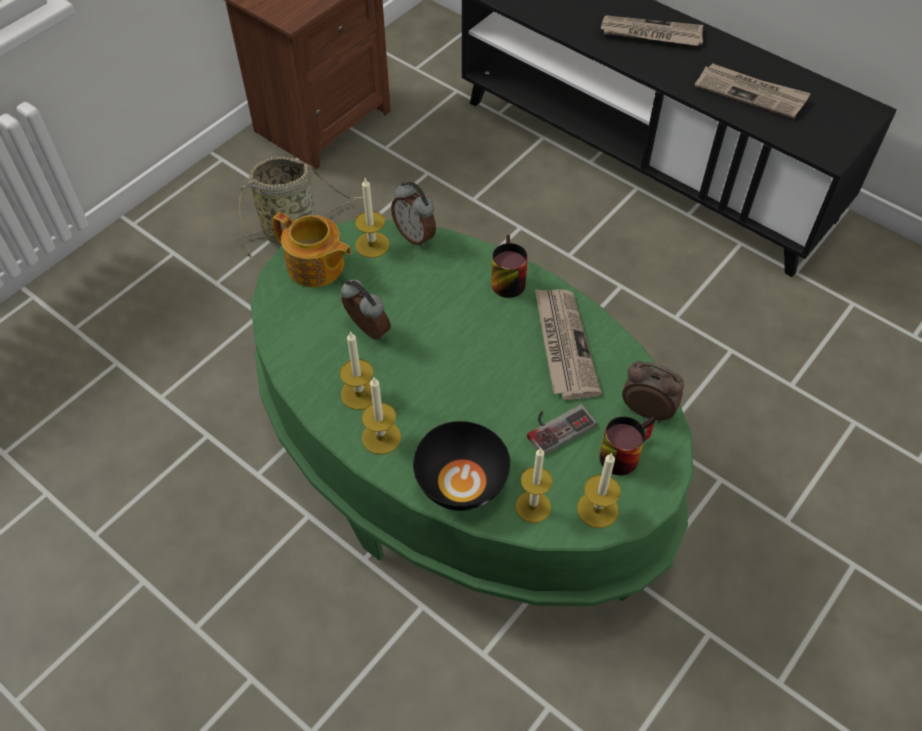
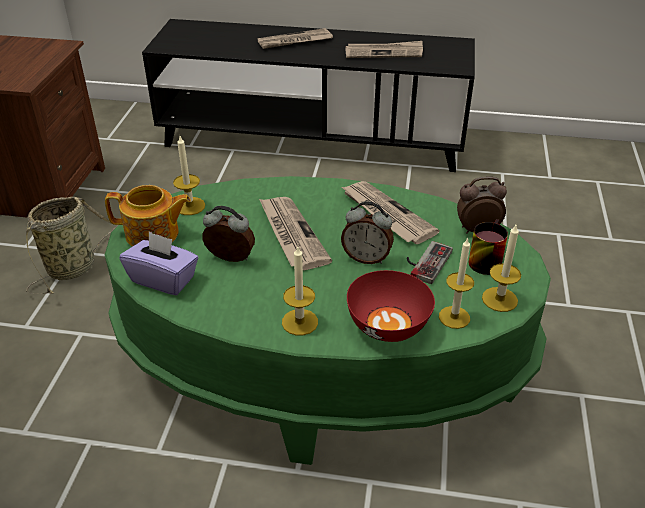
camera: 30 degrees left, 15 degrees down
(292, 327) = (163, 279): none -> purple tissue box
(359, 393) = (257, 301): candle -> none
(415, 235) = (220, 190): alarm clock -> alarm clock (366, 257)
(446, 327) = (291, 234): none -> newspaper
(460, 481) = (387, 325): black bowl -> red bowl
(504, 279) = (310, 192): mug -> none

